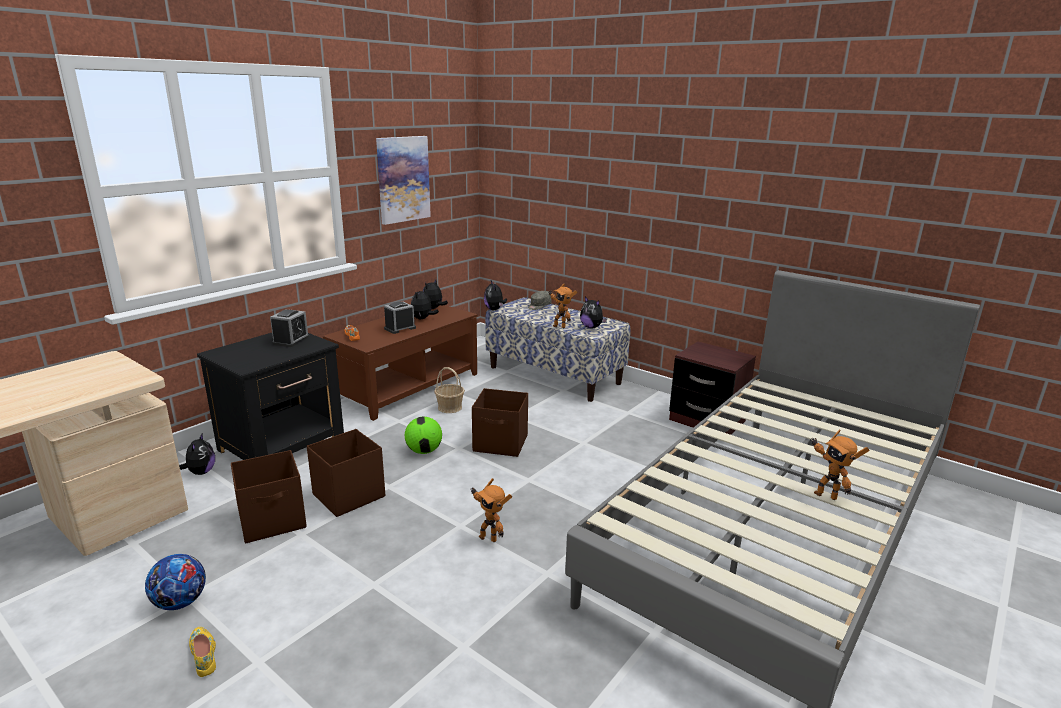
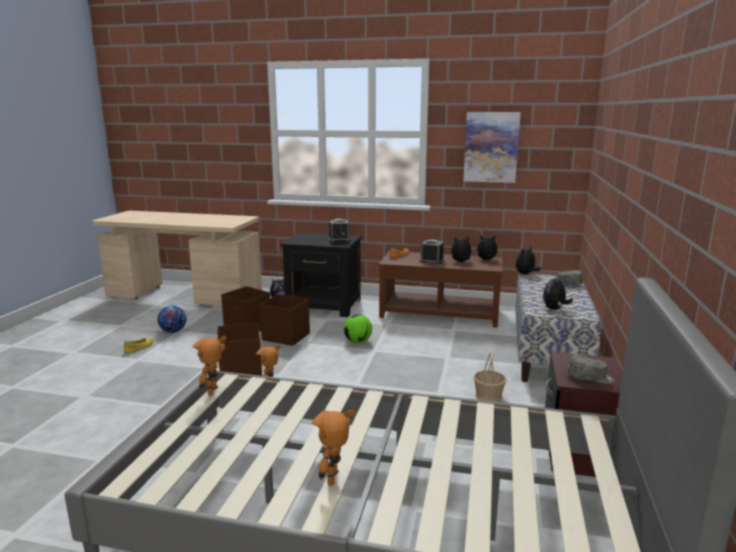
camera: 65 degrees right, 5 degrees down
(450, 407) = (428, 333): basket -> basket (488, 396)
(501, 444) = (397, 362): brown storage box -> brown storage box (240, 373)
(560, 326) = (531, 298): toy robot -> toy robot (216, 391)
(727, 358) = (590, 378): none -> grey cap

